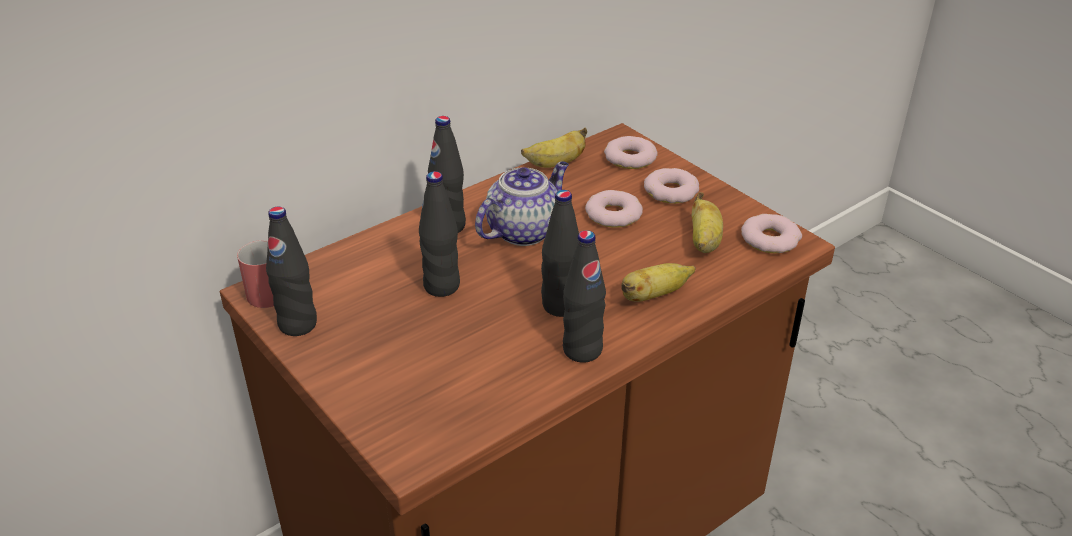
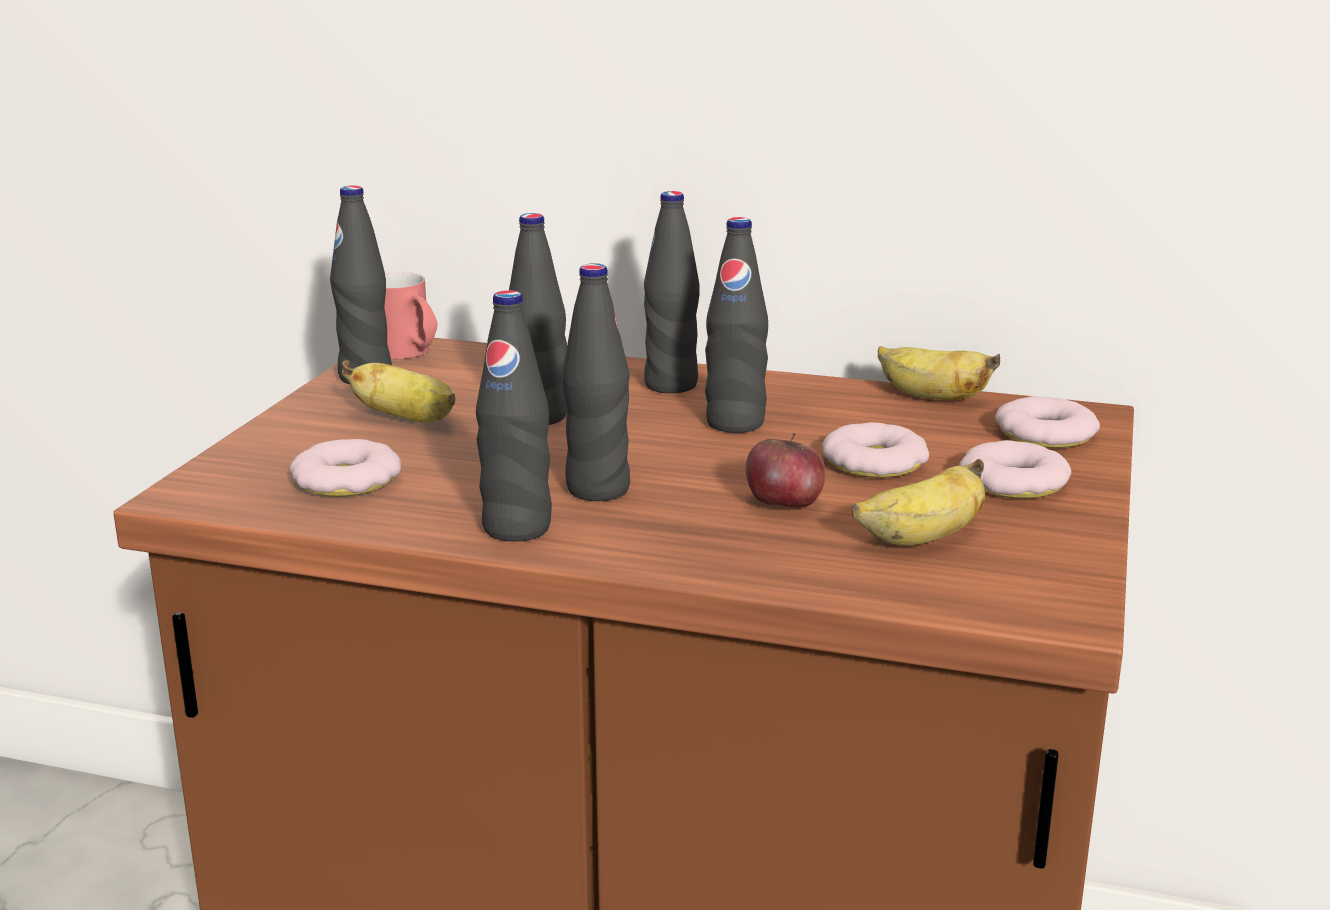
camera: 55 degrees right, 15 degrees down
(524, 230) = (735, 423): teapot -> black bottle
(634, 260) = (784, 504): none -> apple
(654, 295) = (717, 540): banana -> banana (407, 419)
(770, 239) = (1027, 587): donut -> donut (347, 480)

